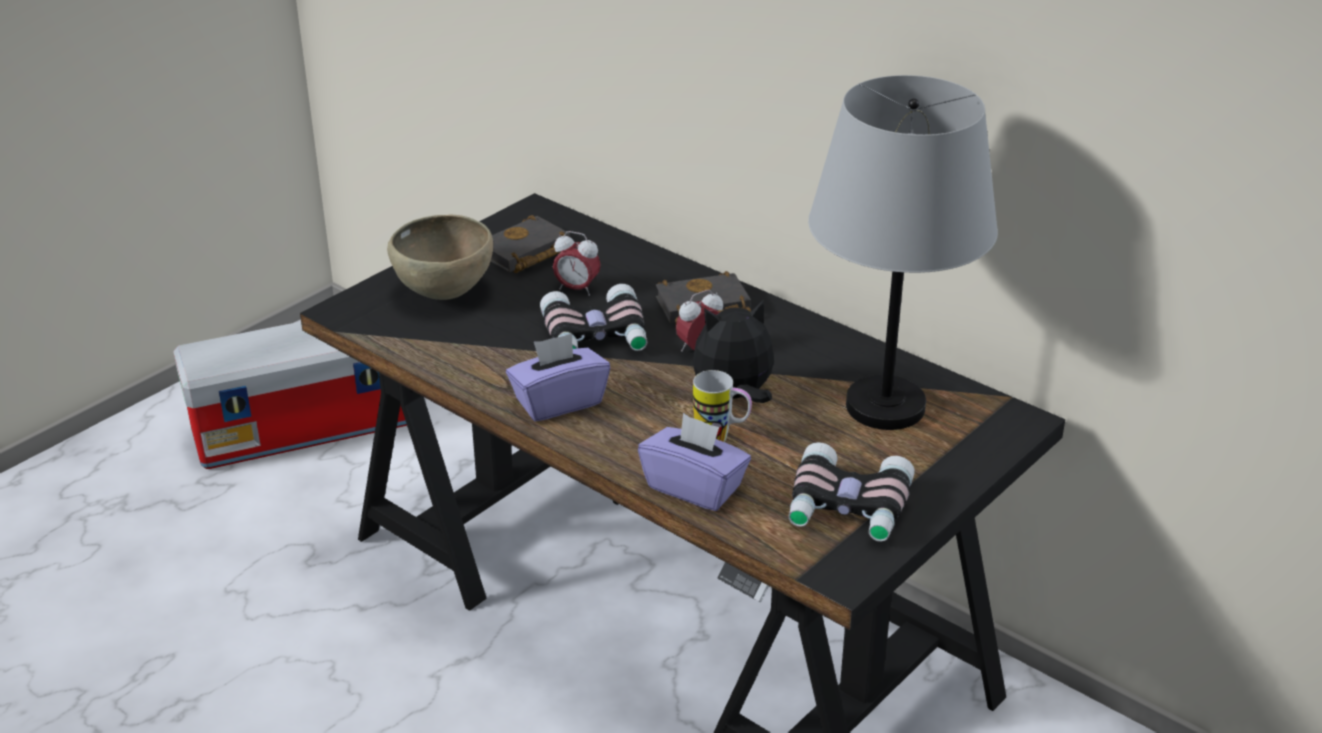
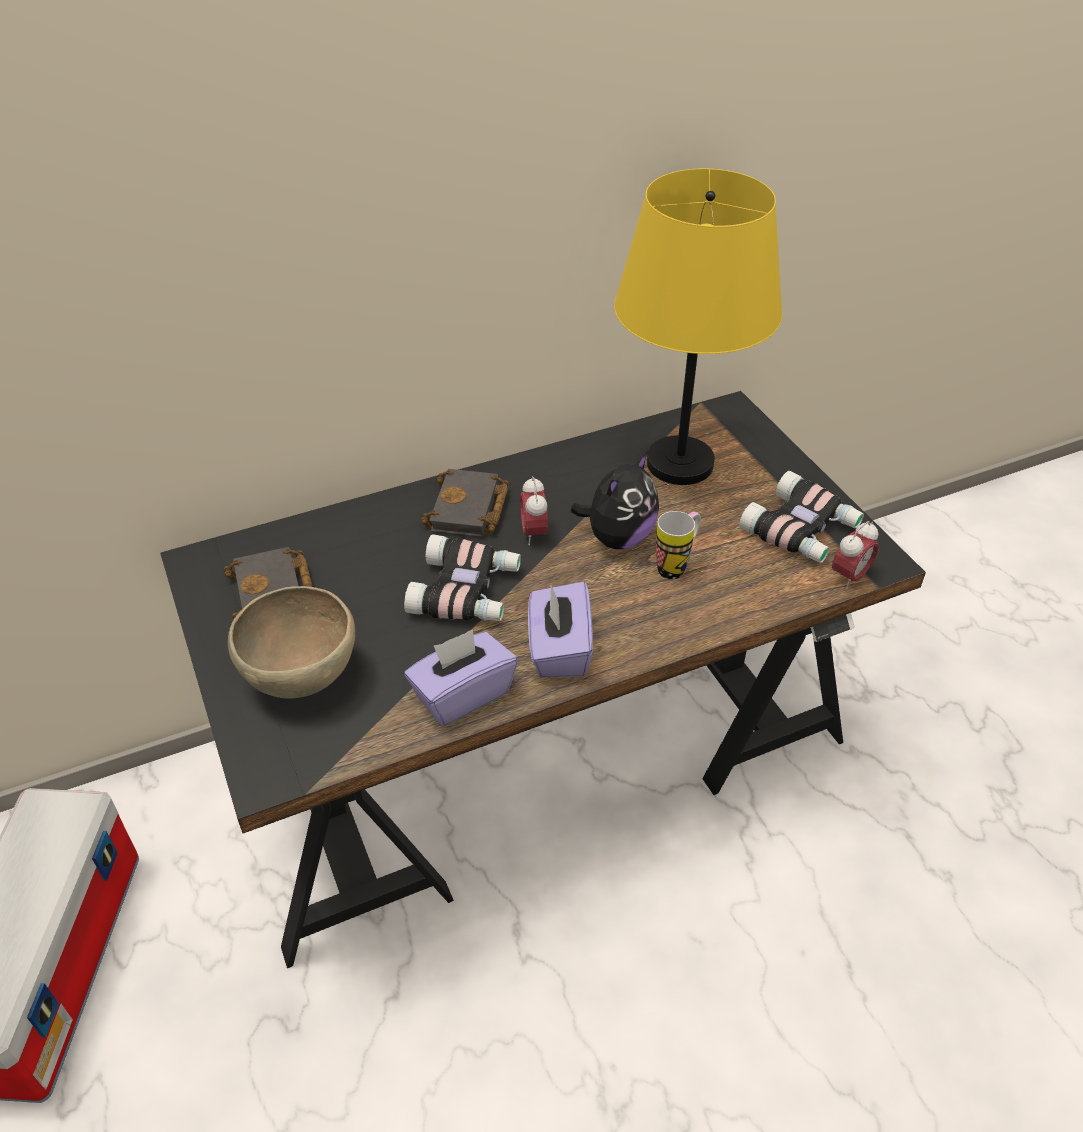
camera: 65 degrees left, 10 degrees up
(577, 289) = (373, 578): alarm clock -> alarm clock (849, 576)
(694, 487) = (735, 604): purple tissue box -> purple tissue box (462, 694)
(733, 397) = (618, 538): plush toy -> plush toy turned 150 degrees counterclockwise
(884, 407) = (680, 464): grey table lamp -> yellow table lamp

